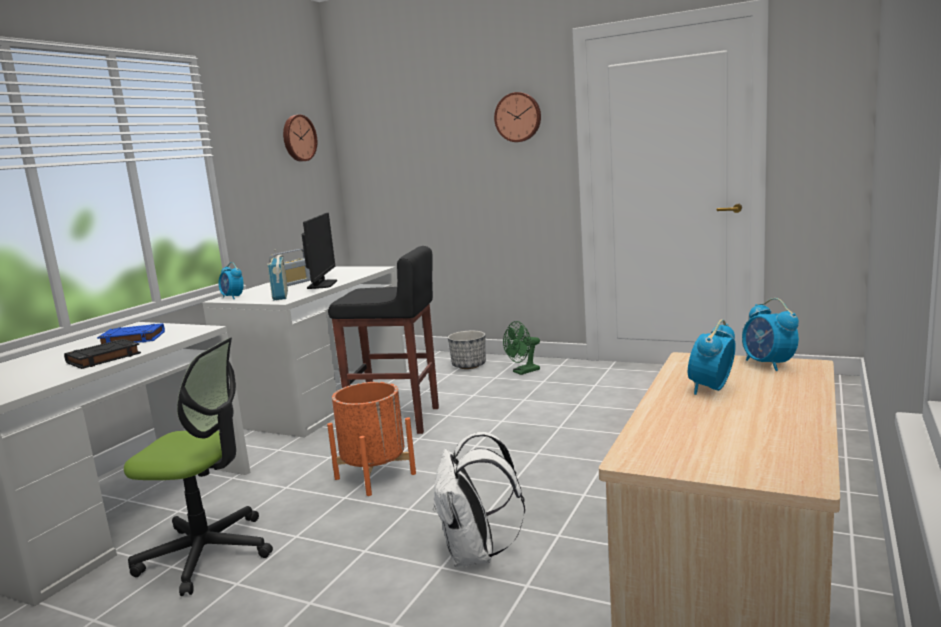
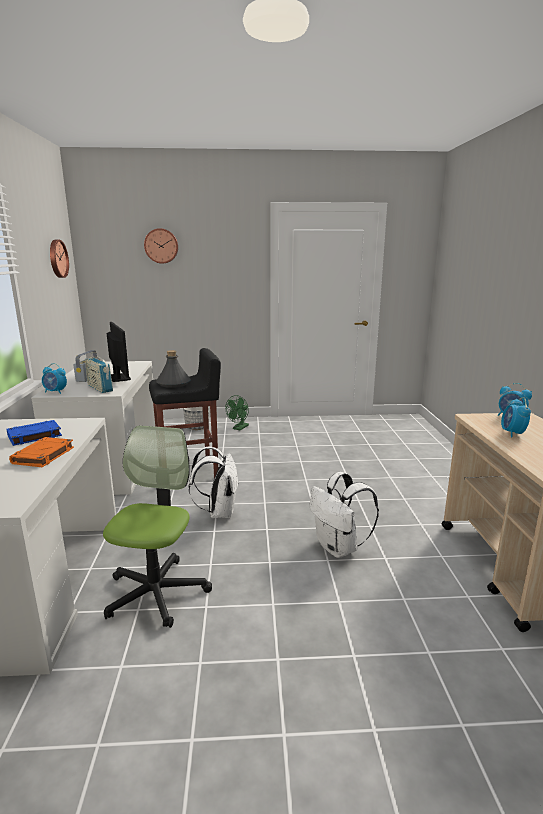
camera: 30 degrees left, 5 degrees up
(103, 358) = (43, 456): black book -> orange book
(207, 553) = (156, 593): office chair -> office chair turned 60 degrees counterclockwise
(369, 293) = (173, 384): none -> grey bottle
(375, 476) = (219, 512): orange planter -> white backpack
(518, 117) = (230, 257): wall clock -> wall clock (161, 246)

